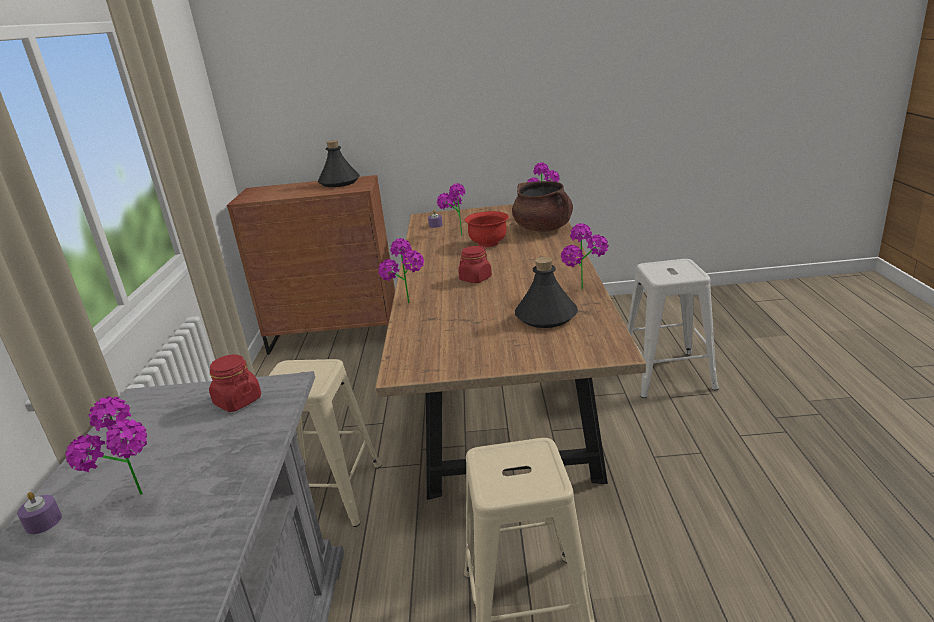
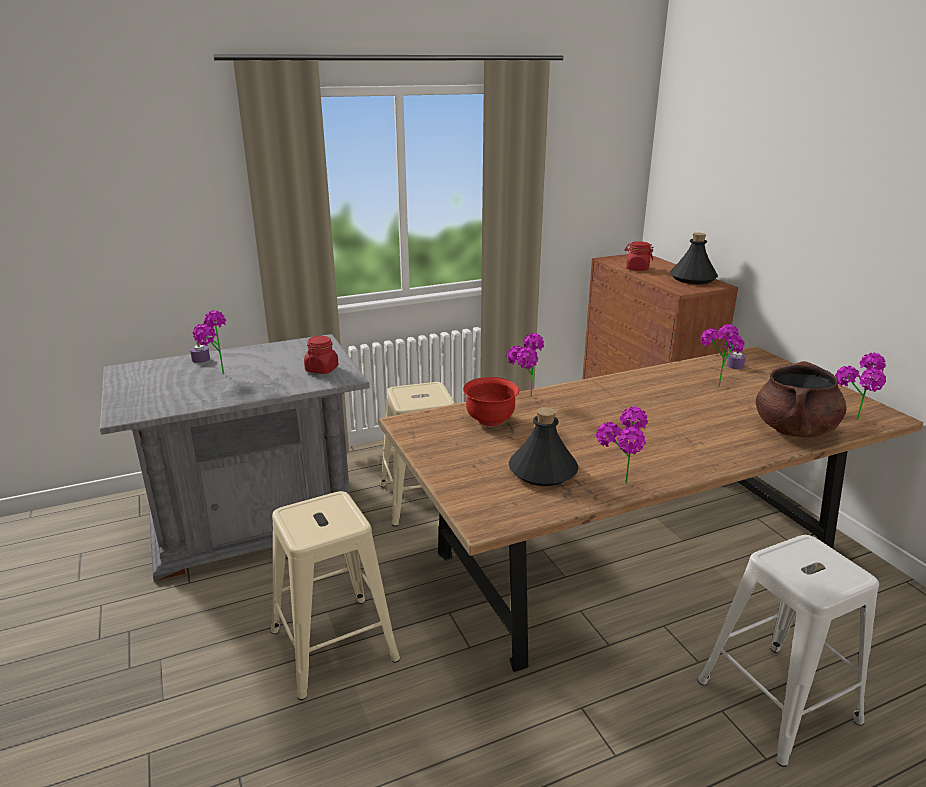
camera: 65 degrees right, 0 degrees up
(475, 279) = (607, 417): red jar -> red jar (637, 268)
(488, 243) = (710, 405): red bowl -> red bowl (490, 420)

